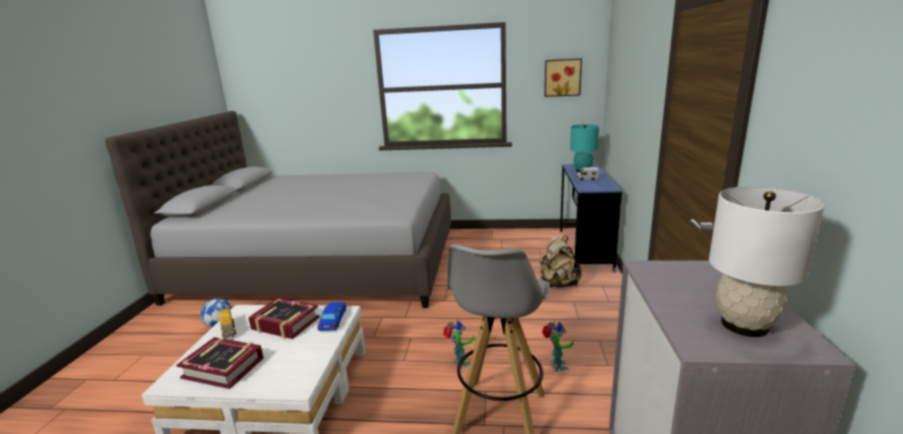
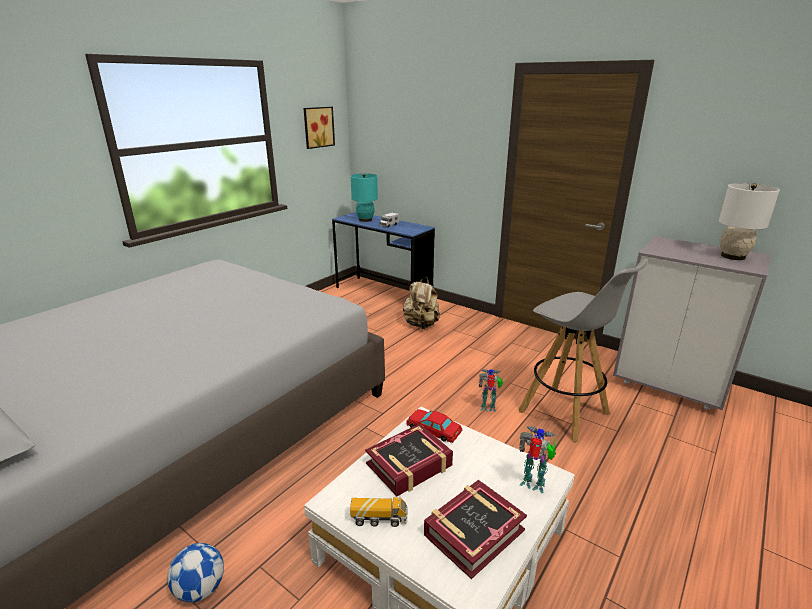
camera: 60 degrees left, 5 degrees up
(333, 319) = (433, 429): blue toy car -> red toy car
(556, 366) = (527, 369): toy robot -> toy robot (534, 485)

